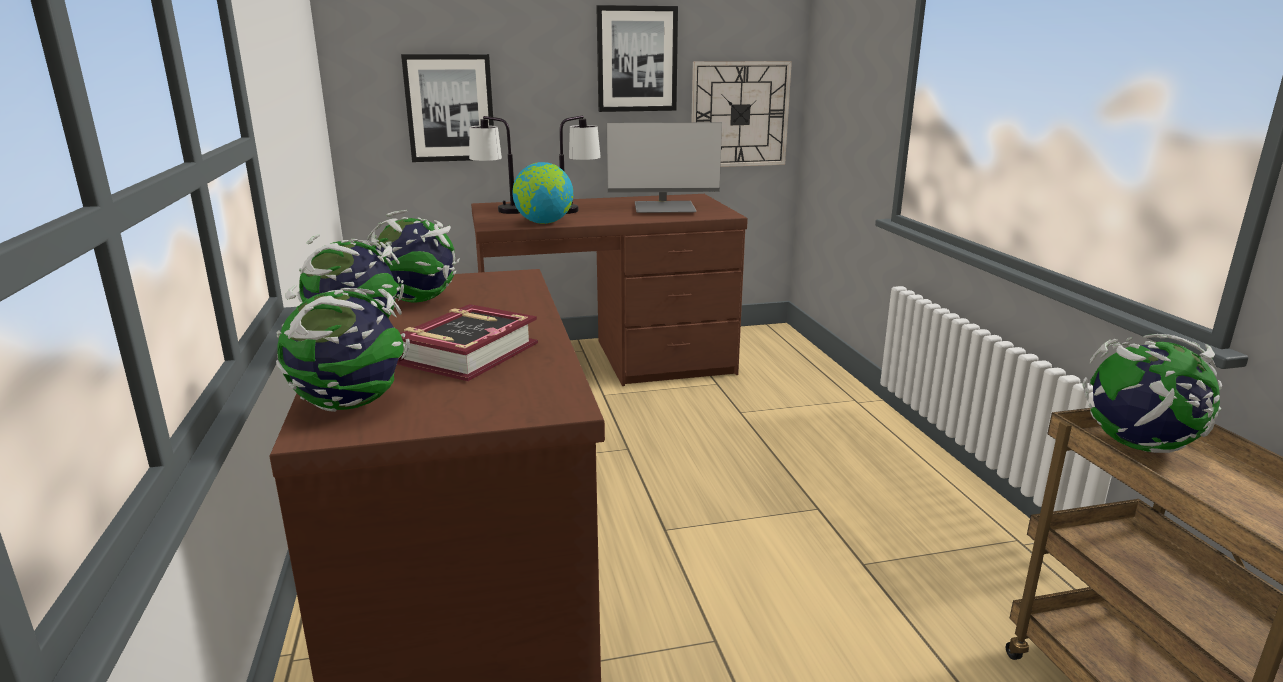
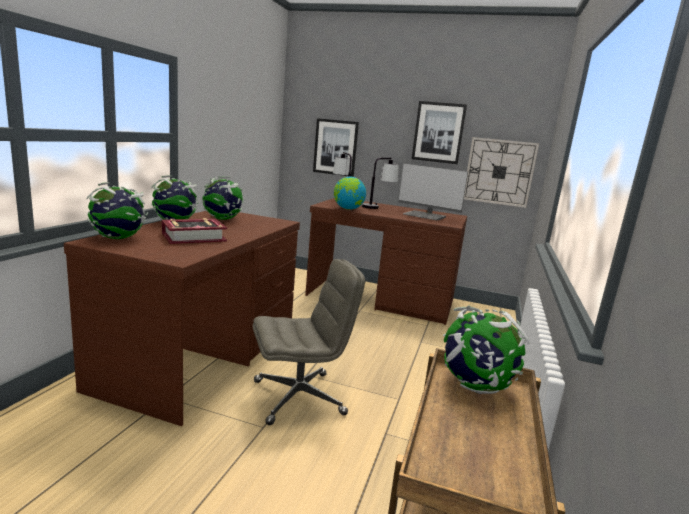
camera: 30 degrees right, 5 degrees down
(702, 569) = (300, 397): none -> grey office chair

